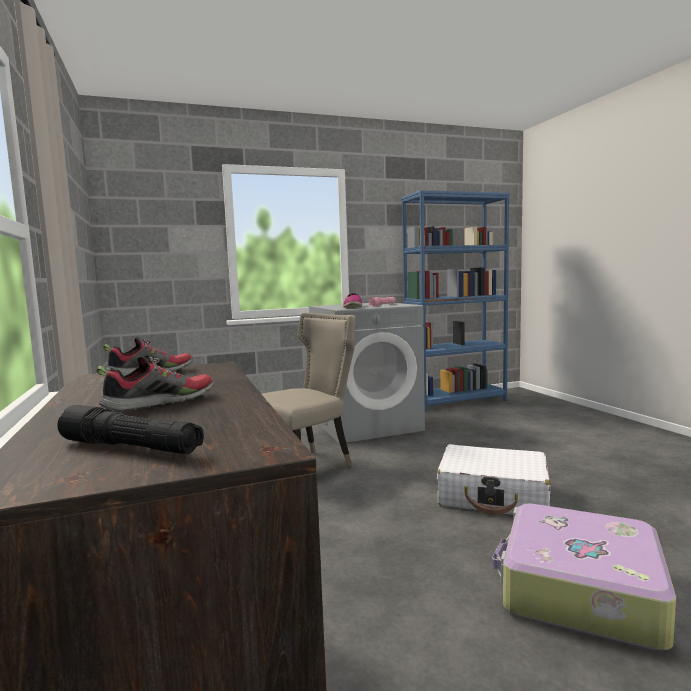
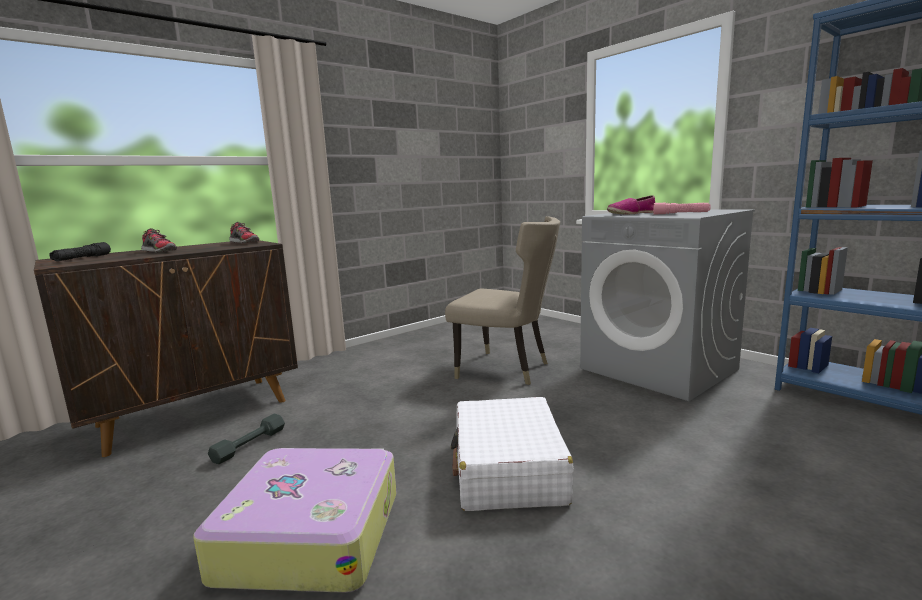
camera: 70 degrees right, 5 degrees up
(376, 643) = (249, 445): none -> grey dumbbell

